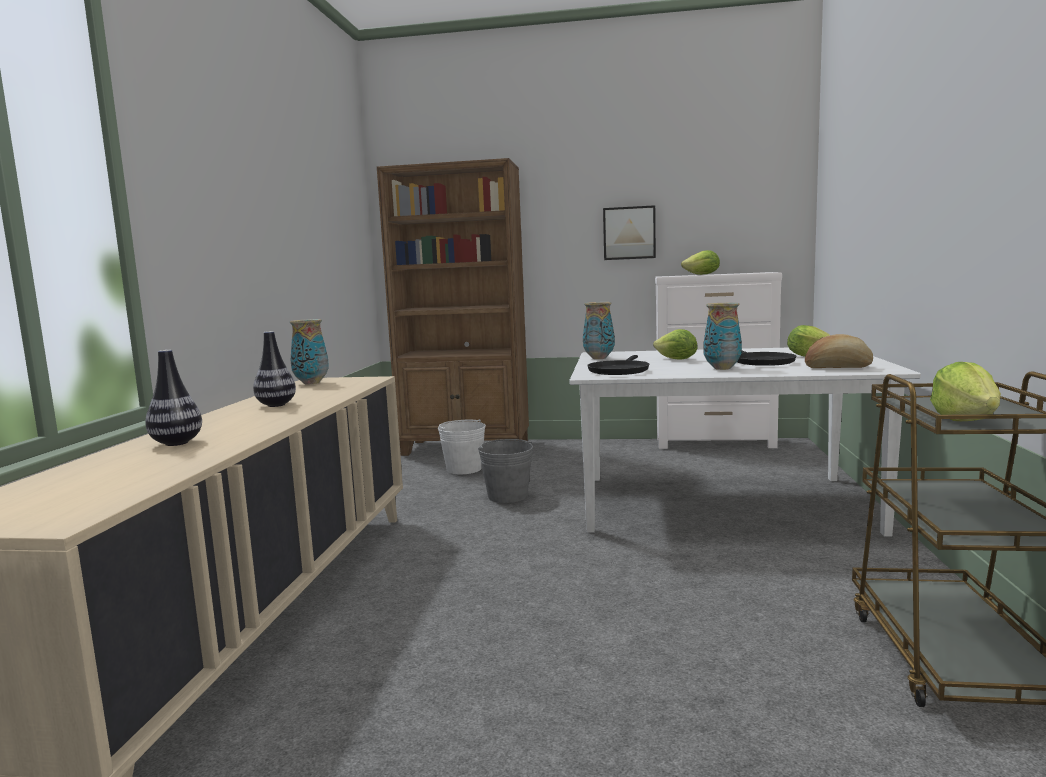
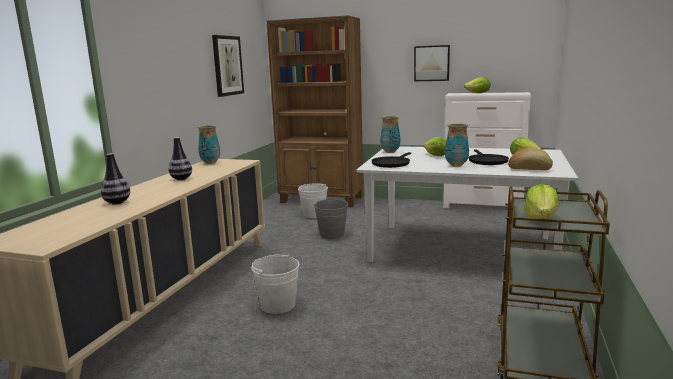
camera: 10 degrees right, 5 degrees up
(319, 233) = (227, 65): none -> picture
(470, 615) = (278, 305): none -> white bucket

